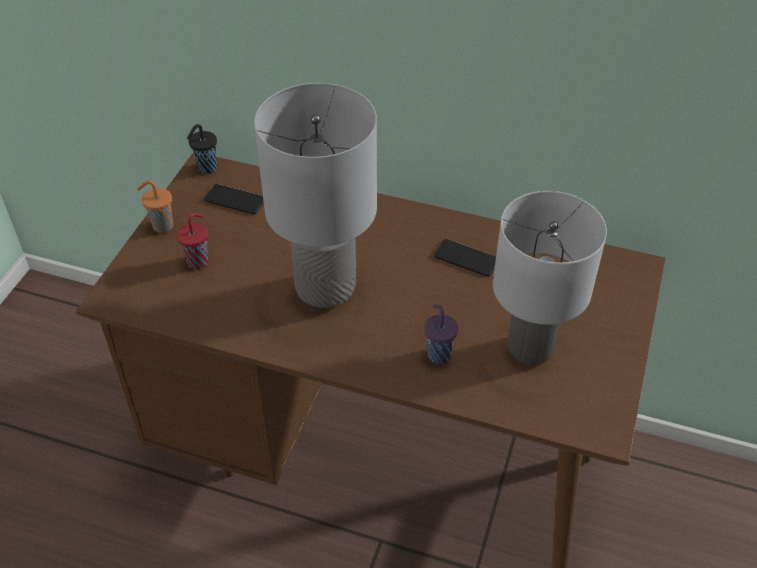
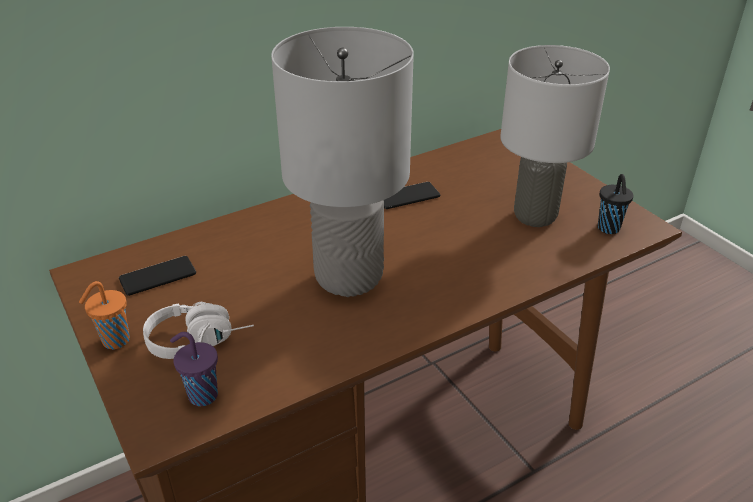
camera: 50 degrees left, 10 degrees down
(198, 261) = (201, 339): red cup -> white headphones
(206, 168) = (86, 273): black cup -> black cup (609, 229)
(438, 354) = (491, 259): purple cup -> purple cup (201, 395)

